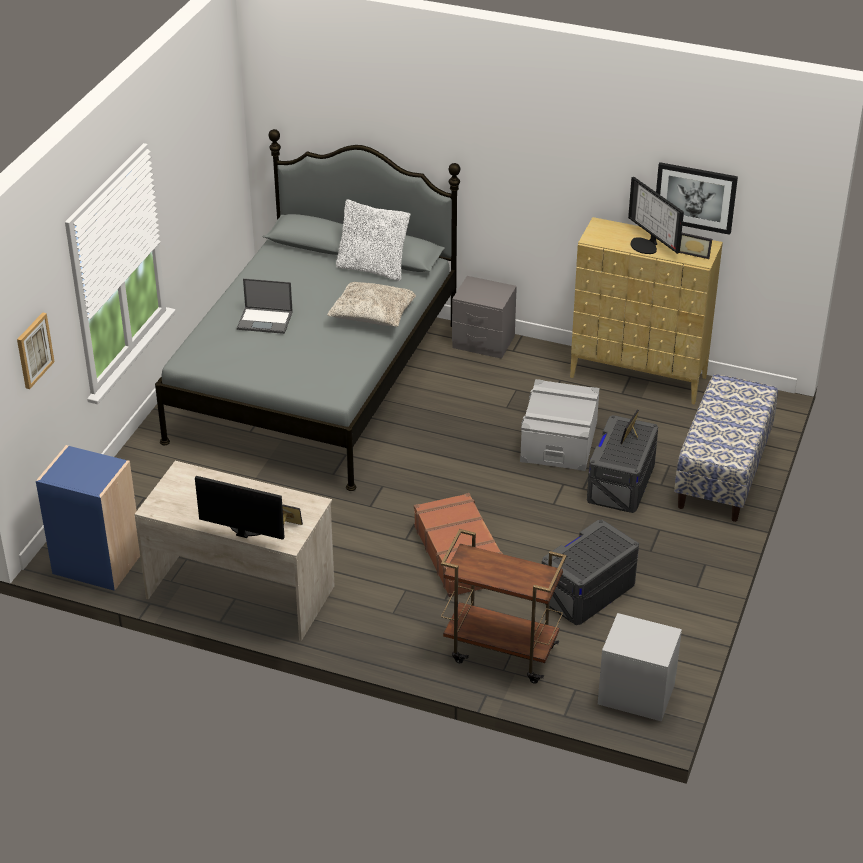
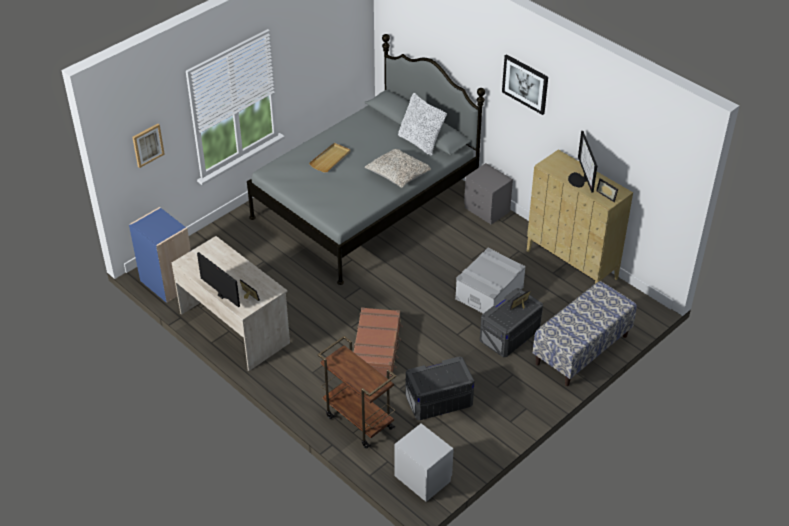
camera: 25 degrees right, 5 degrees up
(265, 320) = (330, 159): laptop -> beige tray
(695, 197) = (619, 156): picture -> picture (525, 84)

